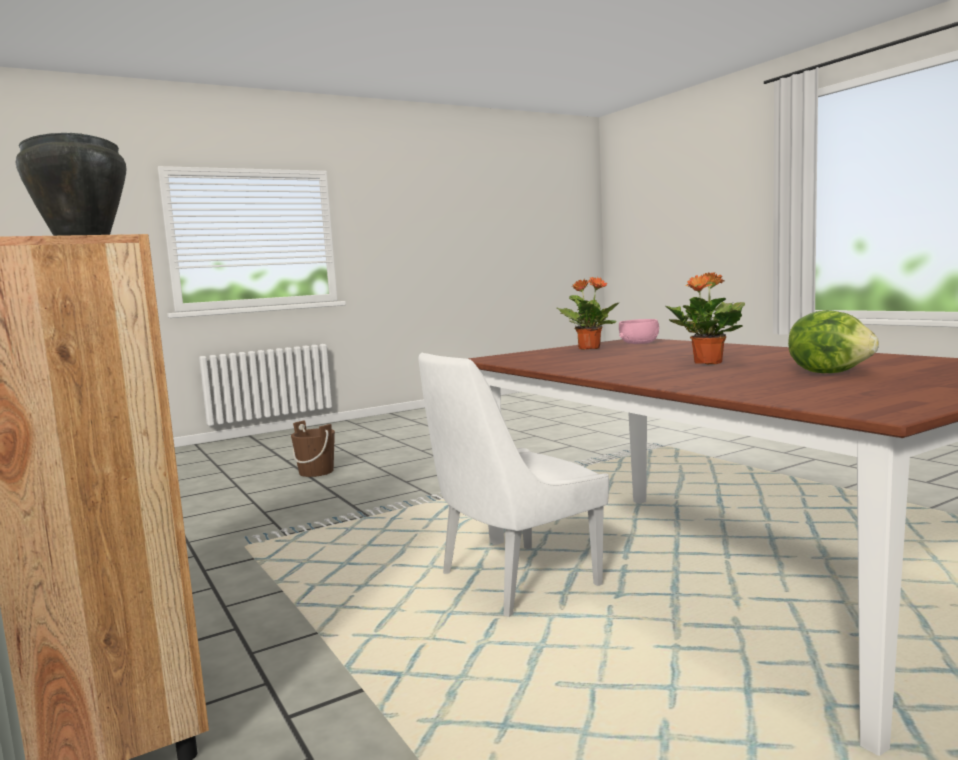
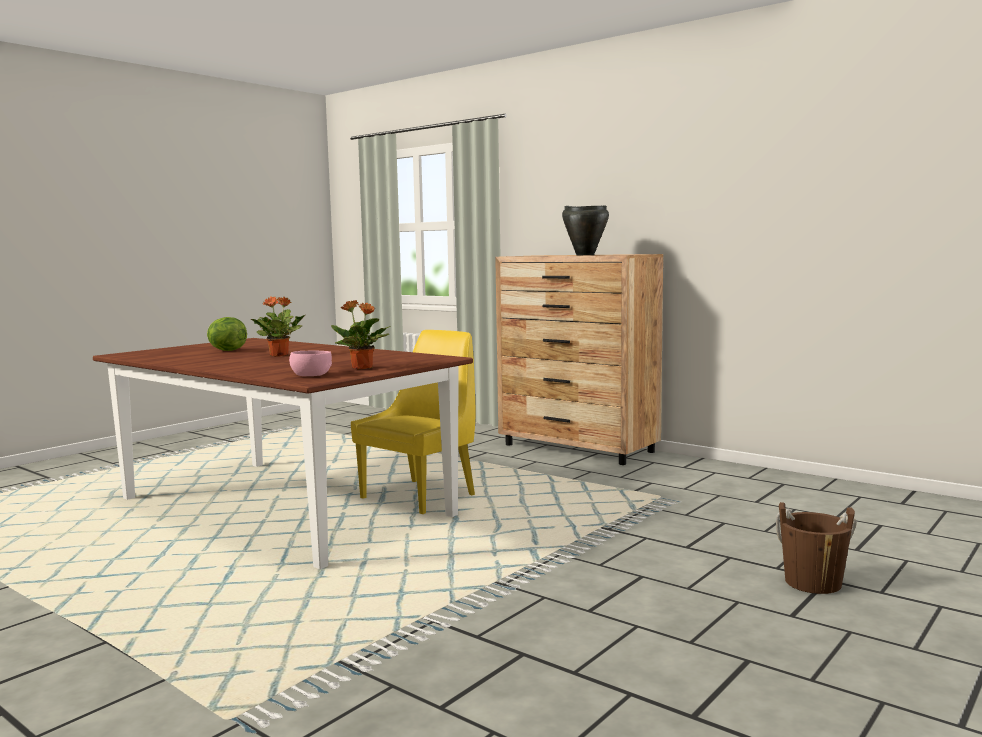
camera: 160 degrees right, 0 degrees up
(513, 581) = (421, 496): white chair -> yellow chair

